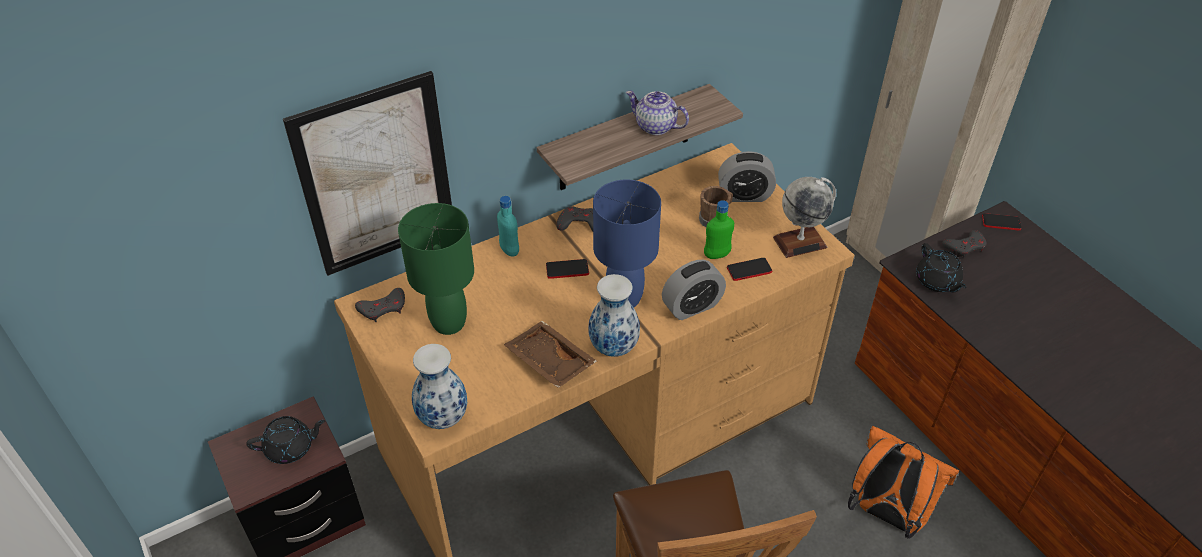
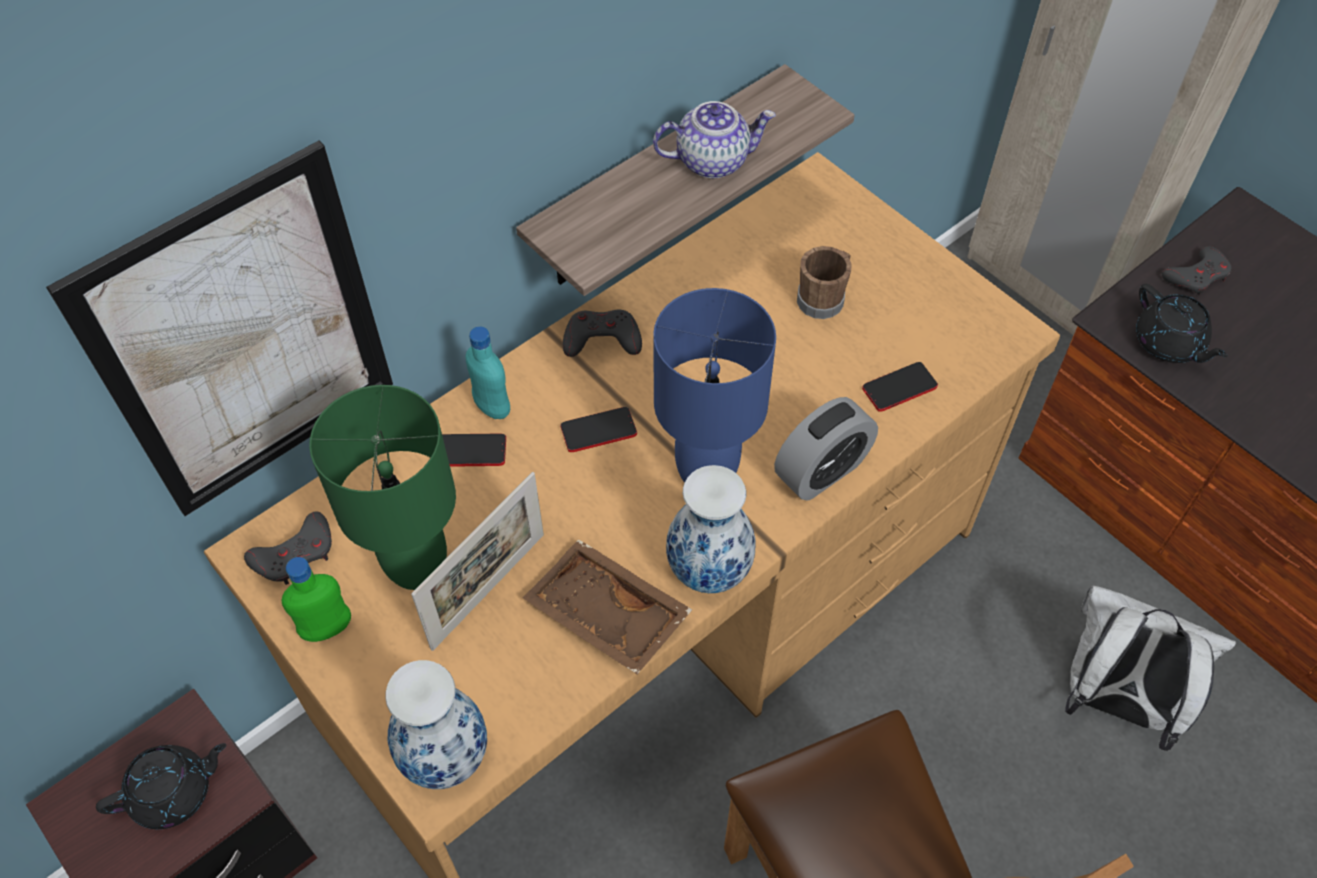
camera: 10 degrees left, 10 degrees up
(486, 340) = (488, 590): none -> picture frame
(655, 126) = (713, 160): teapot -> teapot turned 150 degrees clockwise
(717, 255) = (841, 367): green bottle -> green bottle (327, 629)
(744, 195) = (861, 248): alarm clock -> none
(800, 242) = (969, 324): globe -> none
(886, 514) = (1111, 700): orange backpack -> white backpack
(1001, 222) = (1241, 226): phone -> phone (469, 451)

